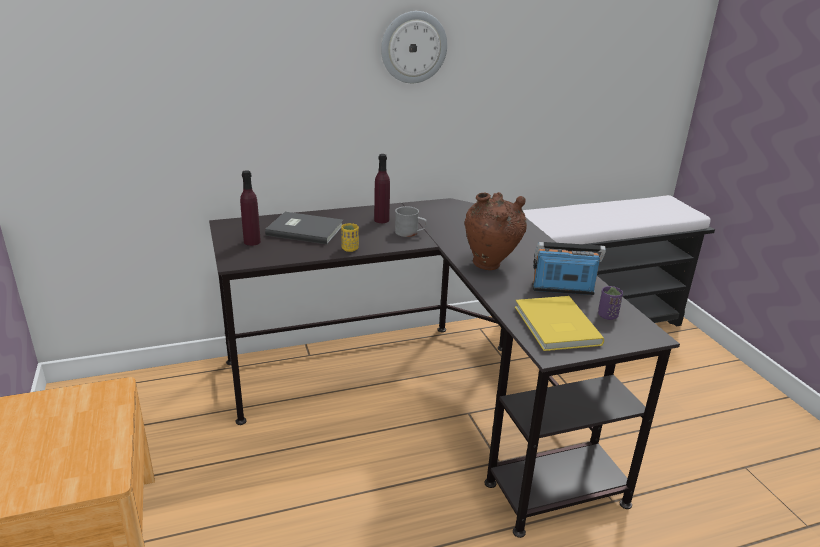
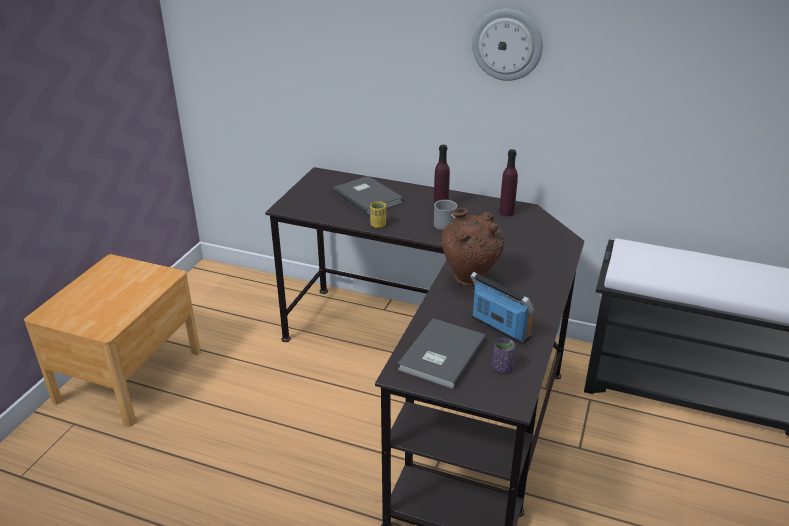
camera: 40 degrees right, 5 degrees up
(252, 242) = (317, 195): purple bottle -> purple bottle (506, 212)
(555, 326) = (439, 355): yellow book -> grey book

